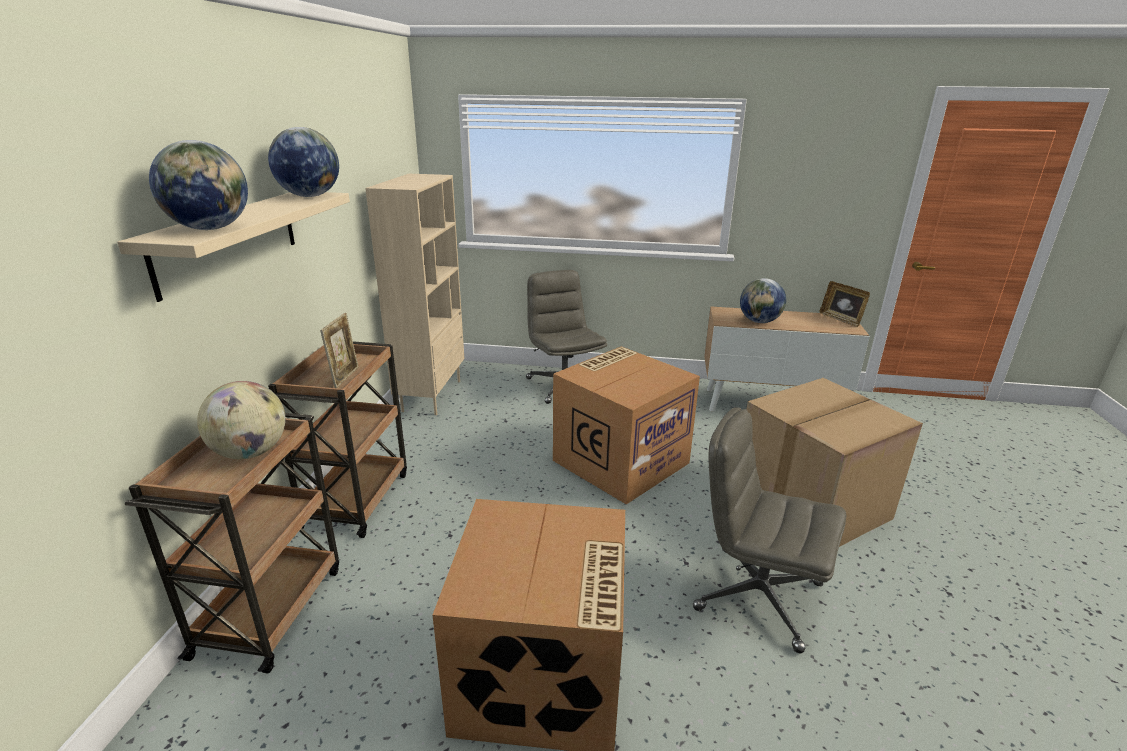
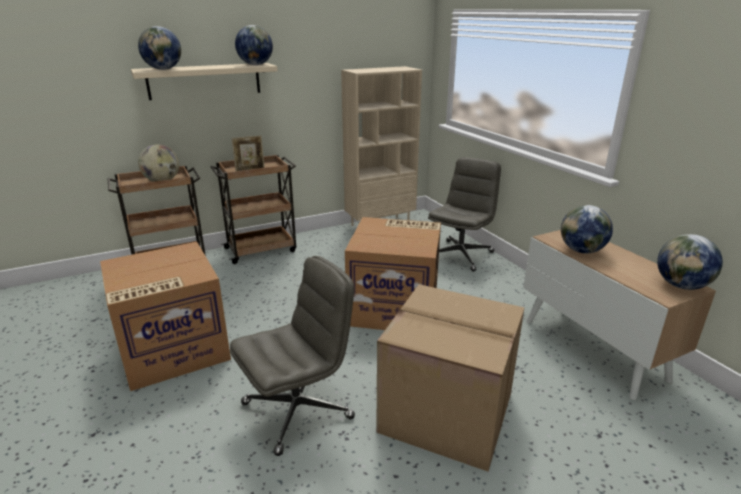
camera: 55 degrees right, 0 degrees up
(756, 596) = (298, 410): grey office chair -> grey office chair turned 60 degrees clockwise
(841, 319) = (681, 286): picture frame -> globe

